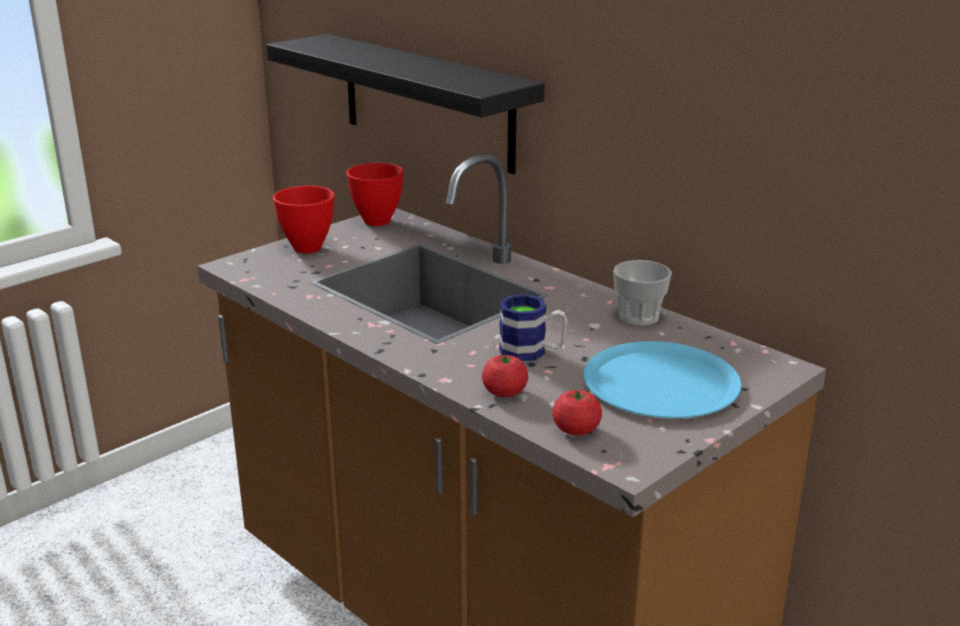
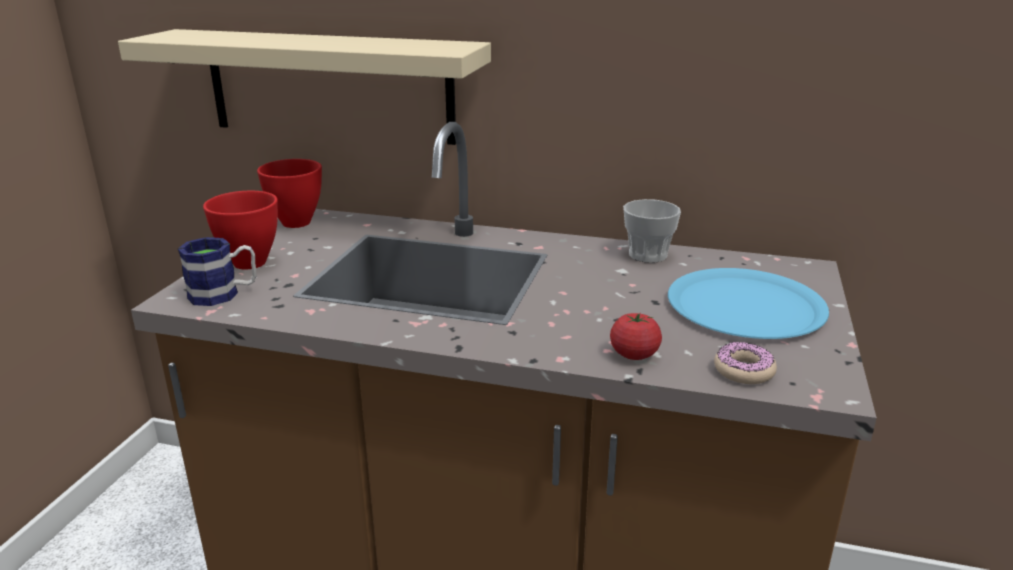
camera: 30 degrees left, 0 degrees up
(426, 102) = (329, 86): black shelf -> beige shelf
(532, 352) = (604, 308): mug -> mug (224, 294)
(576, 430) = (744, 371): tomato -> donut

